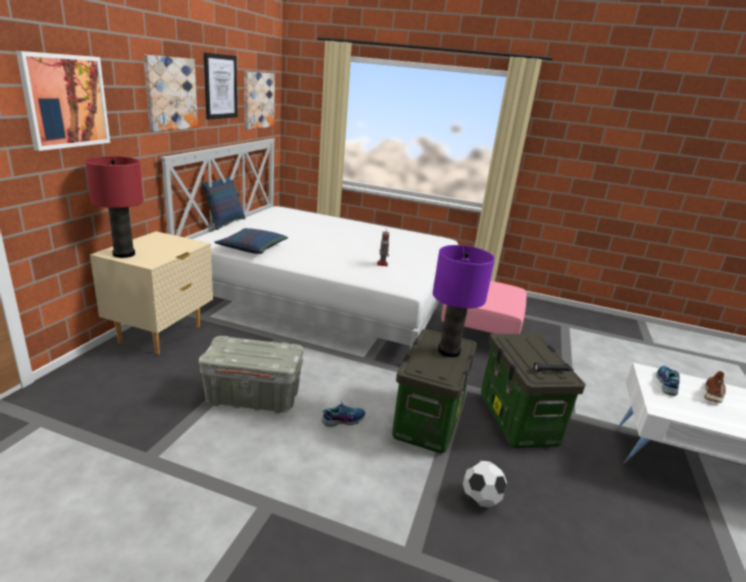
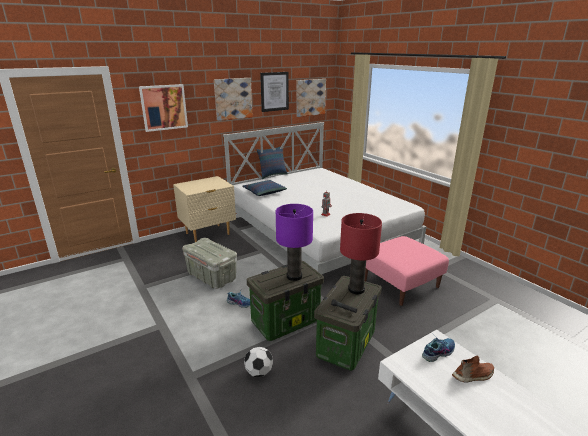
camera: 40 degrees right, 0 degrees up
(123, 254) = (186, 186): red table lamp -> red table lamp (356, 289)

